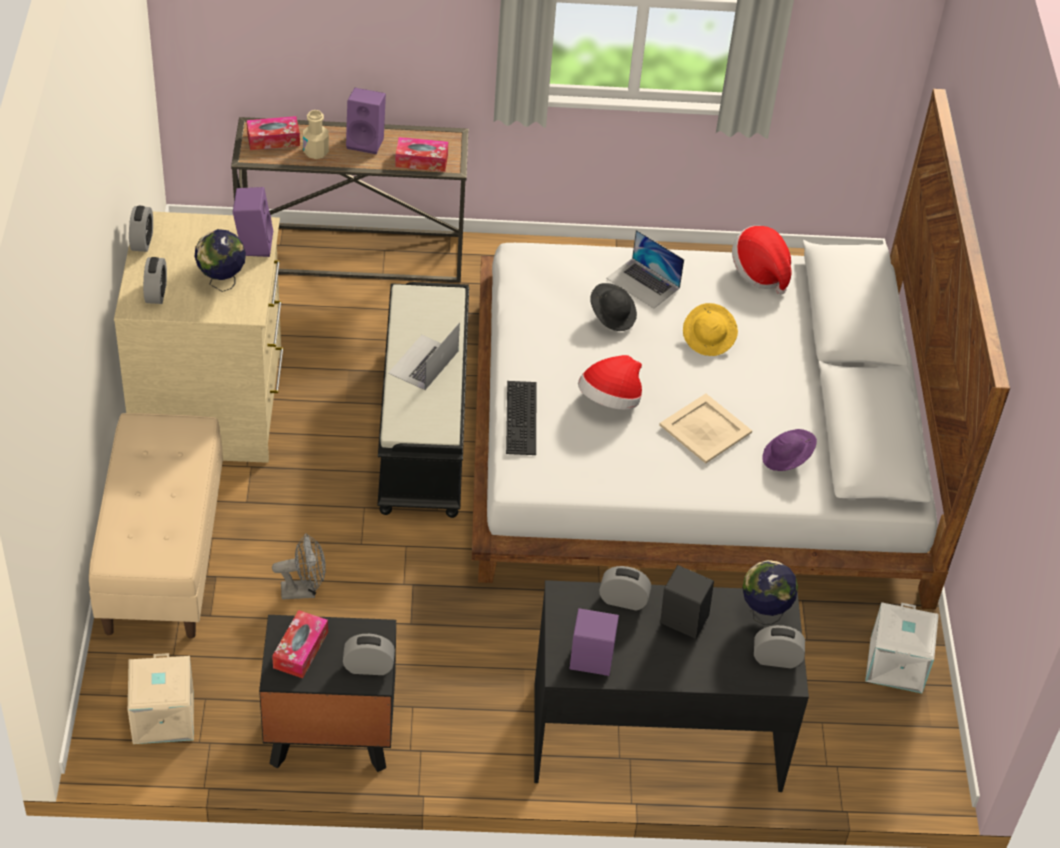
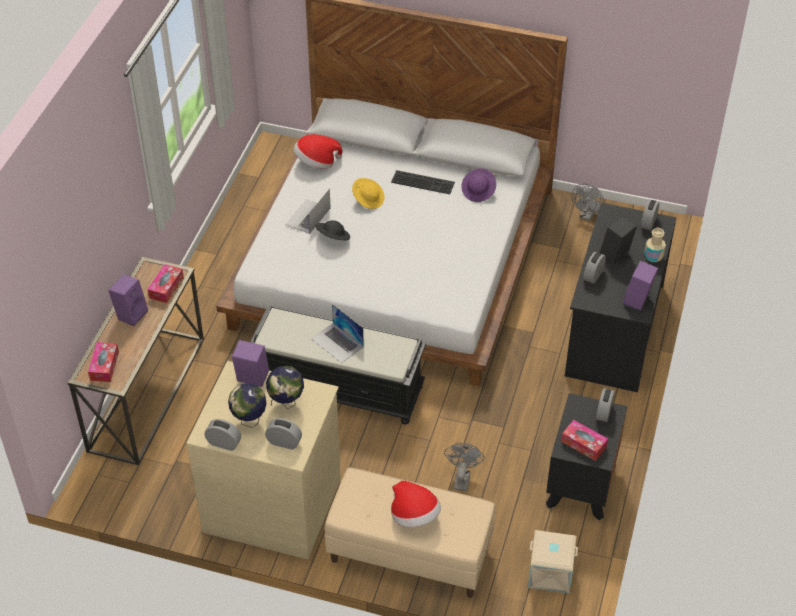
camera: 70 degrees left, 0 degrees up
(316, 151) = (129, 344): beige bottle -> beige bottle (653, 256)
(523, 418) = (409, 301): keyboard -> keyboard (423, 181)
(610, 401) = (406, 257): hat -> hat (414, 516)
(643, 283) = (308, 216): laptop -> laptop turned 150 degrees clockwise
(706, 429) = (444, 219): beige tray -> none
(763, 614) = (615, 220): globe -> globe (249, 420)
(897, 665) = (587, 216): white storage box -> grey fan

